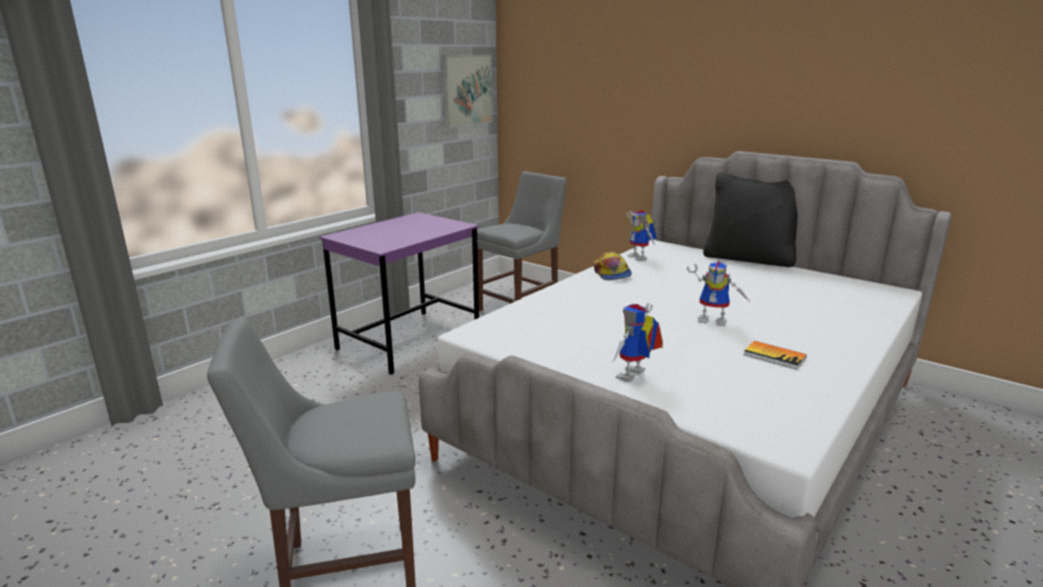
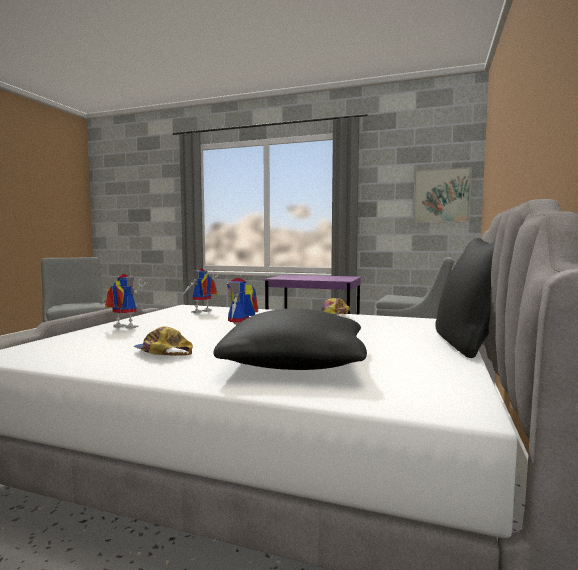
camera: 70 degrees right, 15 degrees down
(641, 258) = (391, 319): toy robot -> toy robot (202, 312)
(774, 356) = (162, 352): book -> cap
(806, 312) = (296, 363): none -> black pillow

